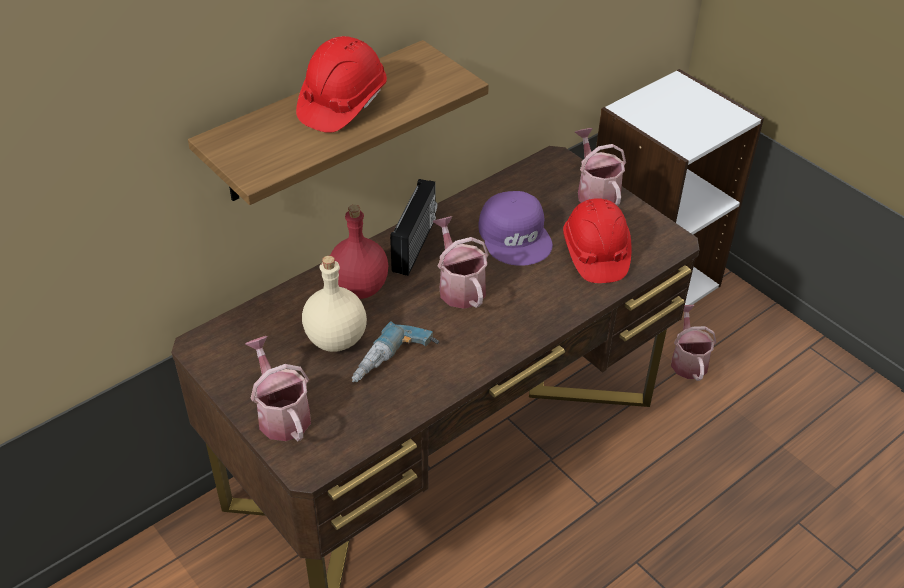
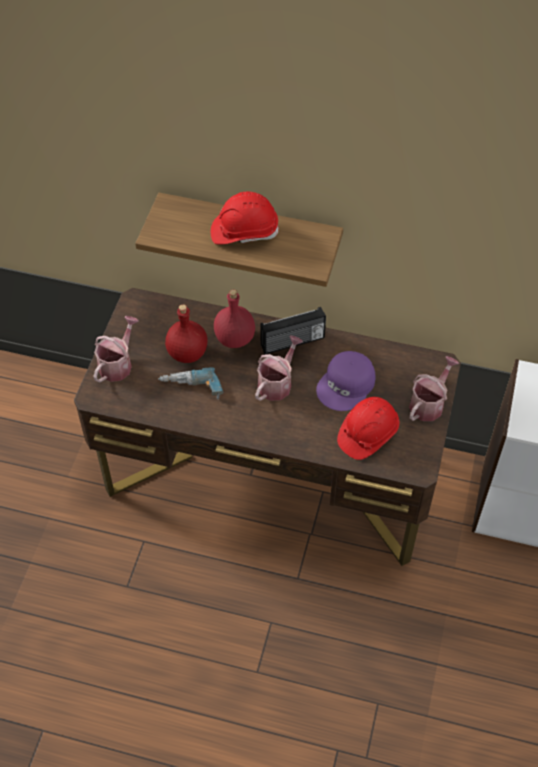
camera: 55 degrees right, 10 degrees up
(335, 339) = (187, 353): beige bottle -> red bottle
(688, 360) = (465, 567): watering can -> none

